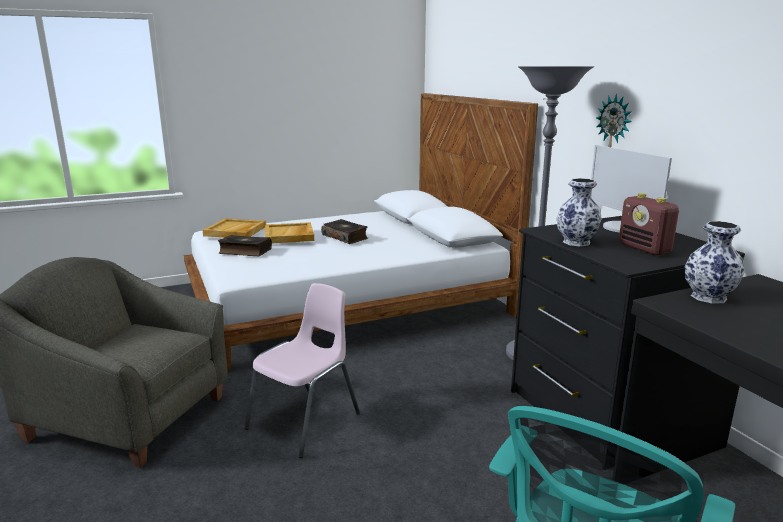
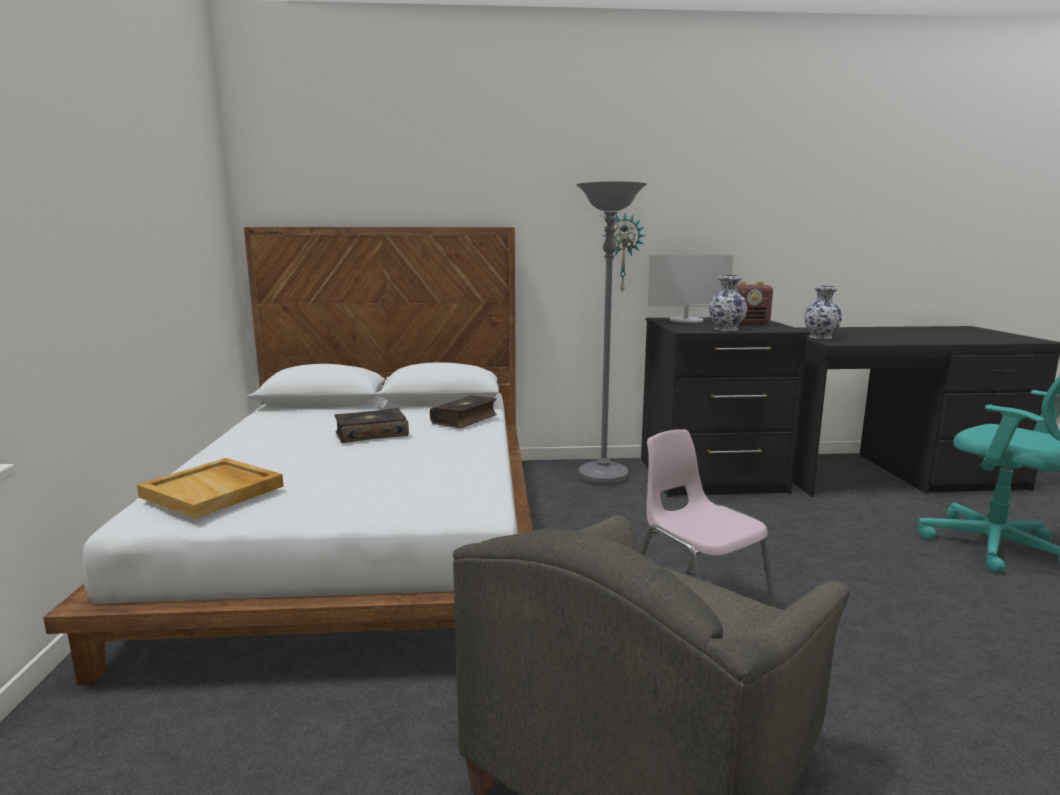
camera: 70 degrees left, 5 degrees down
(245, 251) = (345, 495): book -> book (465, 419)
(289, 235) = (315, 459): beige tray -> none

